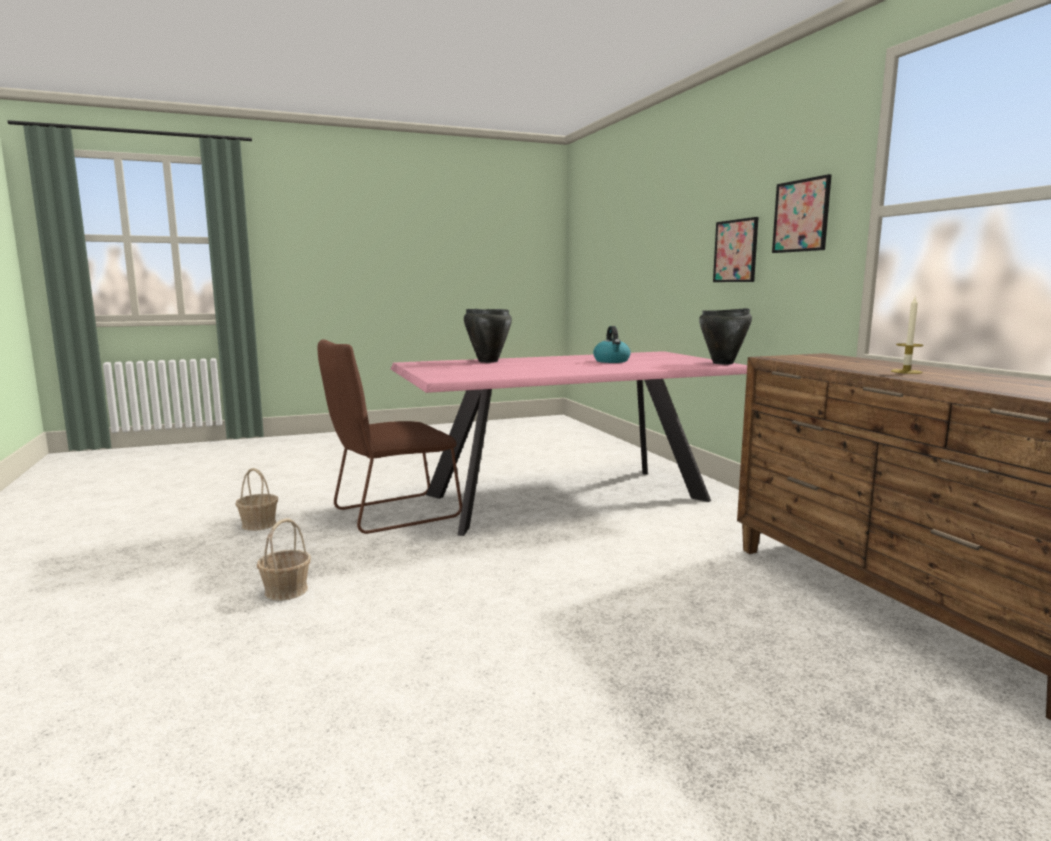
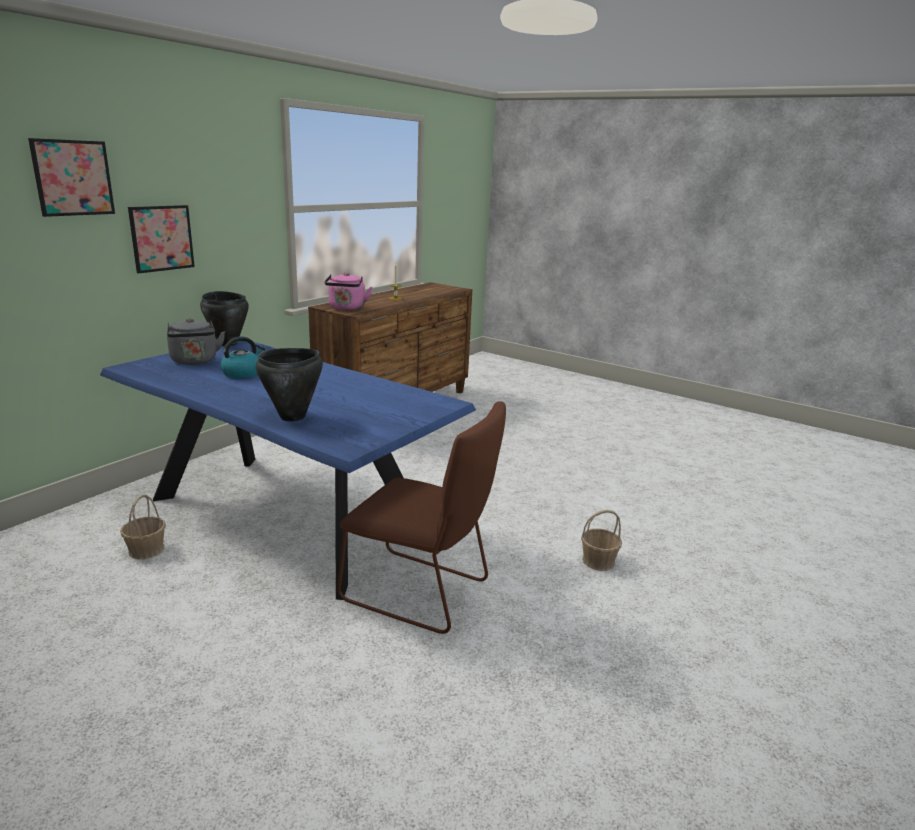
camera: 125 degrees left, 10 degrees up
(259, 524) = (537, 666): basket -> basket (146, 550)
(566, 498) = (288, 516): pink dining table -> blue dining table
(661, 358) = (195, 361): none -> grey kettle
(801, 216) = (233, 207): picture -> picture (73, 178)
(806, 357) = (347, 308): none -> pink kettle

